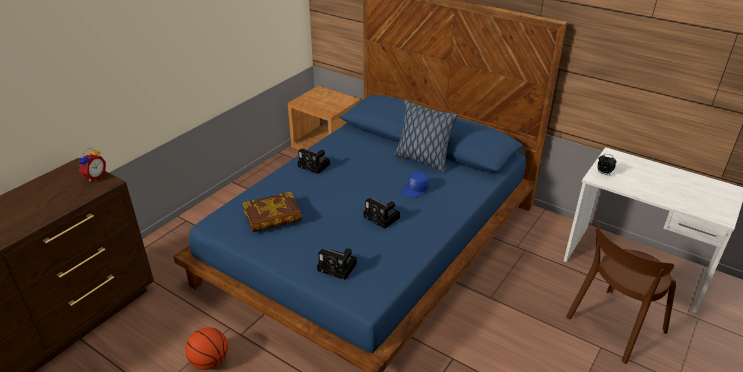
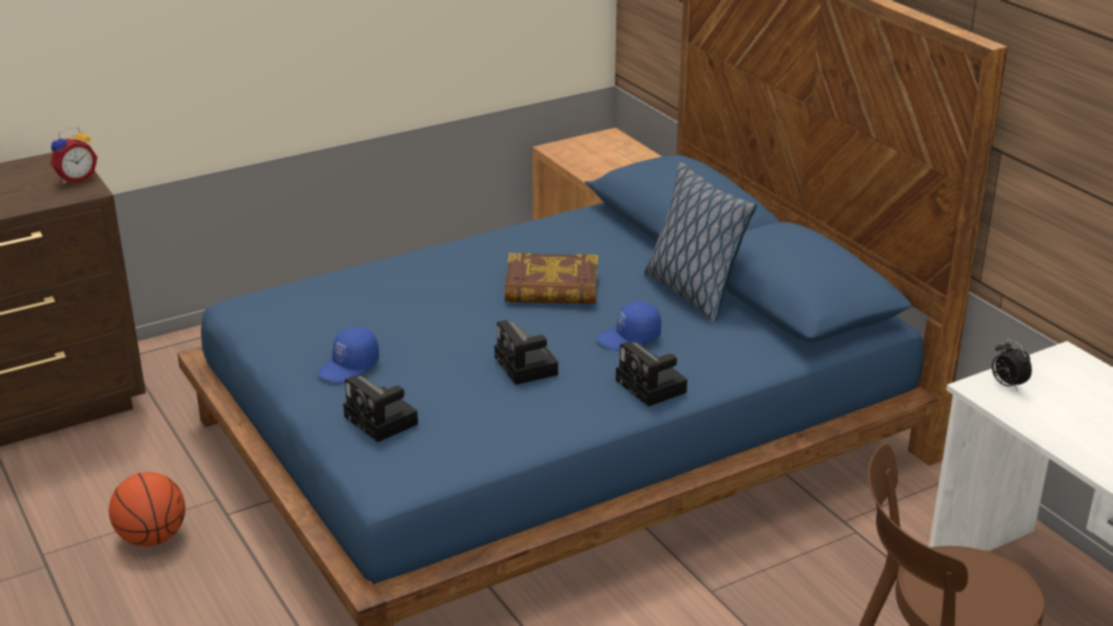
camera: 25 degrees right, 5 degrees down
(273, 216) = (340, 318): book -> book (551, 288)
(297, 242) = (349, 367): none -> blue cap
(315, 166) = (483, 258): camera -> camera (653, 387)

